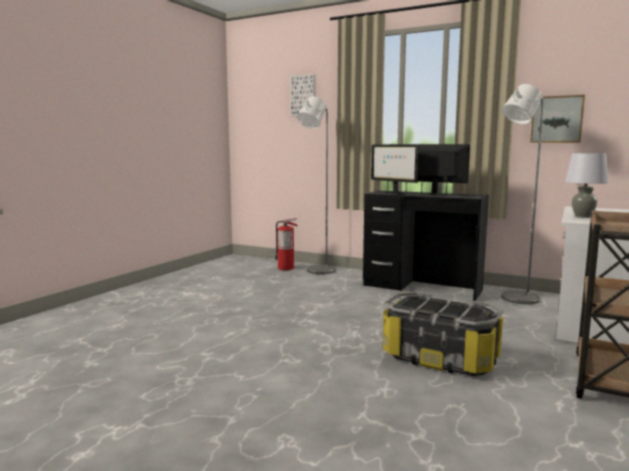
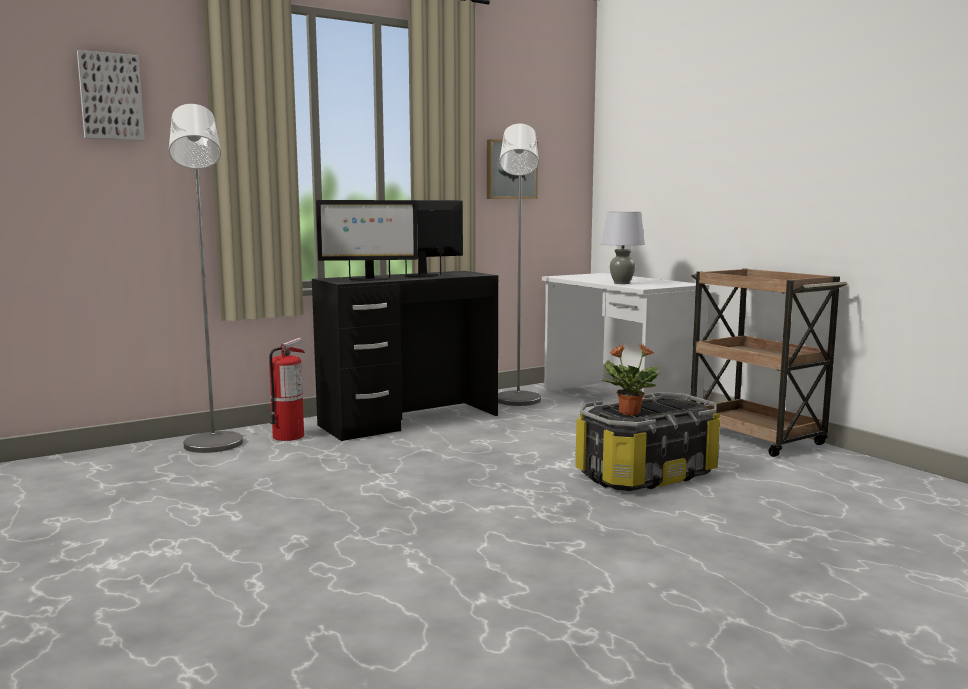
camera: 60 degrees left, 0 degrees up
(286, 268) = (142, 460): fire extinguisher -> fire extinguisher (288, 436)
(421, 305) = (628, 413): none -> potted plant

